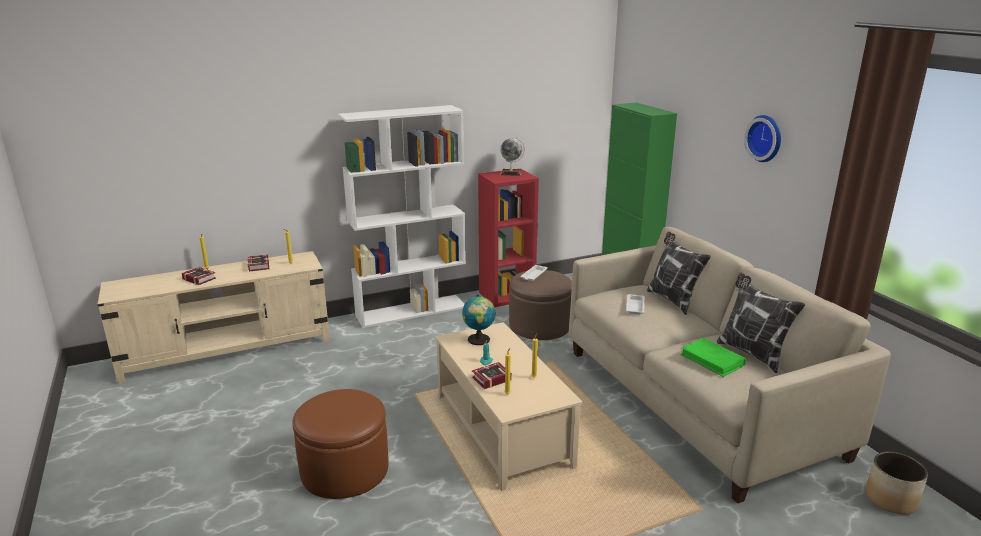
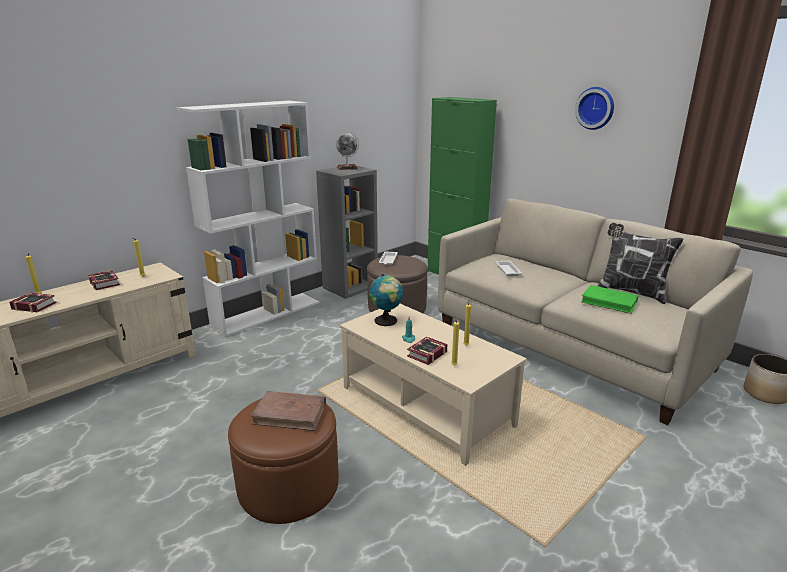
camera: 20 degrees left, 0 degrees up
(346, 407) = (290, 414): none -> brown book
(507, 295) = (350, 287): red bookcase -> grey bookcase
(672, 300) = (531, 261): pillow -> none

